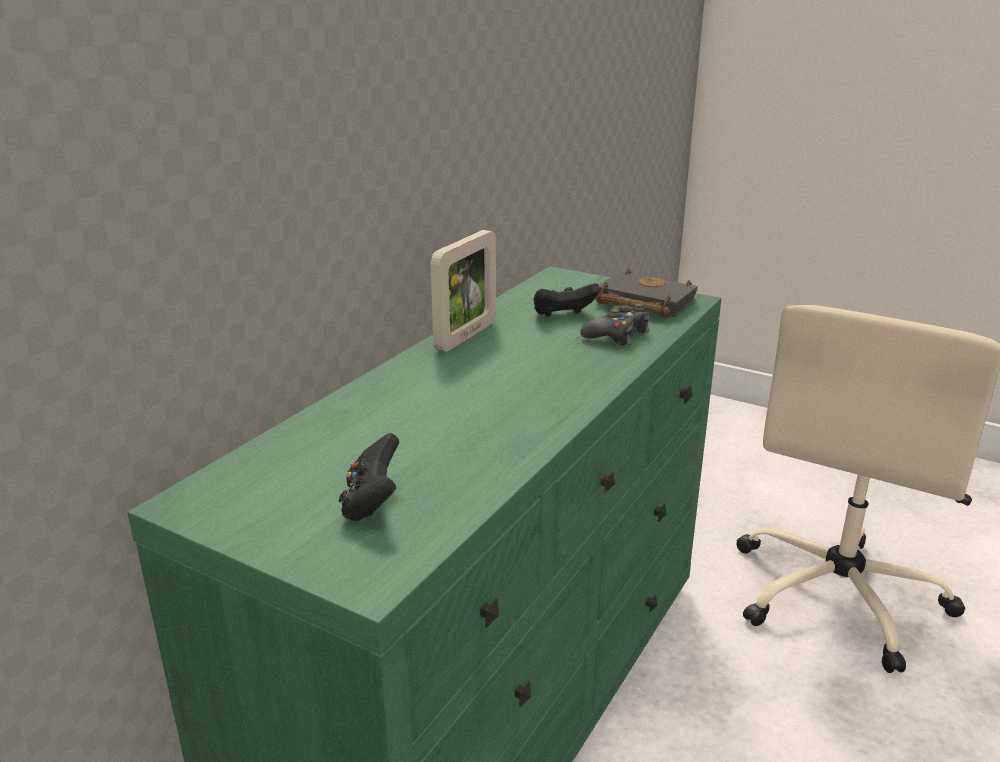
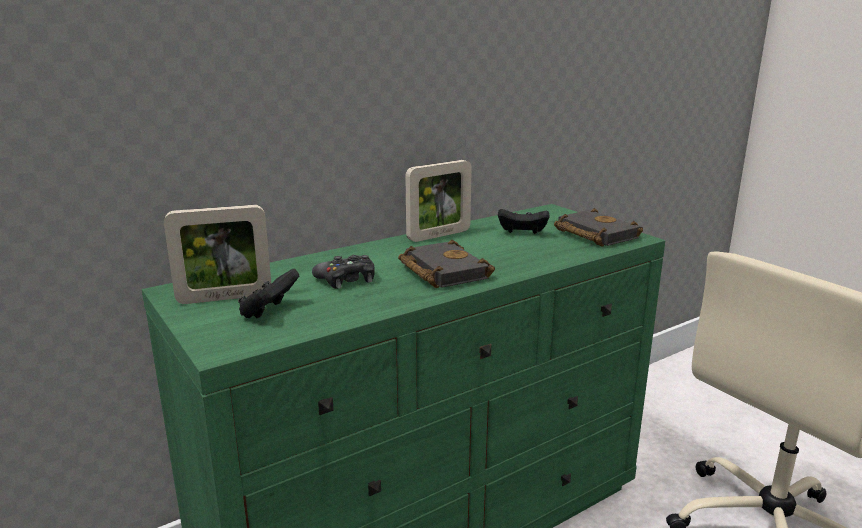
camera: 25 degrees right, 5 degrees down
(281, 496) = (225, 297): none -> picture frame
(526, 390) = (441, 271): none -> black book
(617, 334) = (548, 250): black game controller -> black game controller (347, 279)

